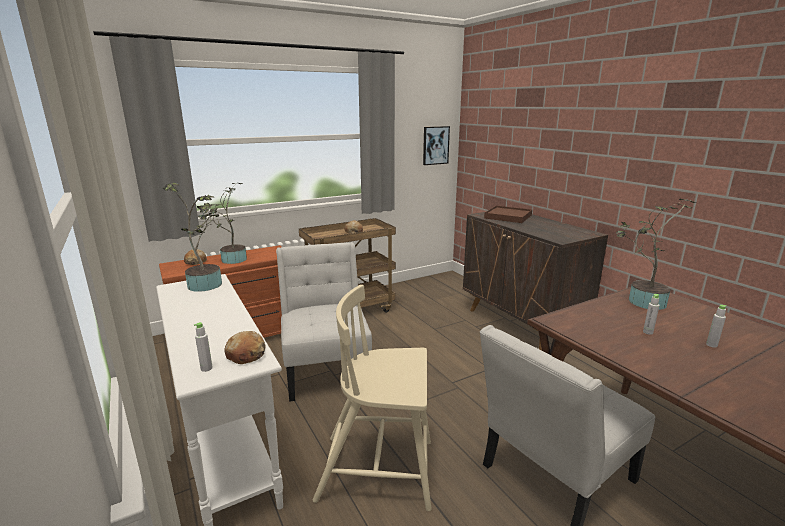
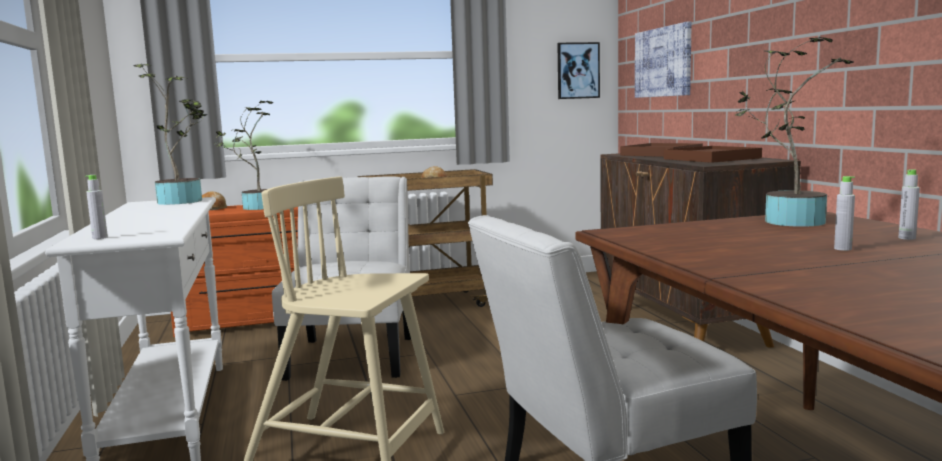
camera: 15 degrees right, 10 degrees down
(246, 354) = (155, 232): bread -> none
(499, 148) = (663, 62): none -> picture
(551, 228) = (711, 158): none -> brown tray
(648, 332) = (749, 239): grey bottle -> grey bottle (907, 238)

